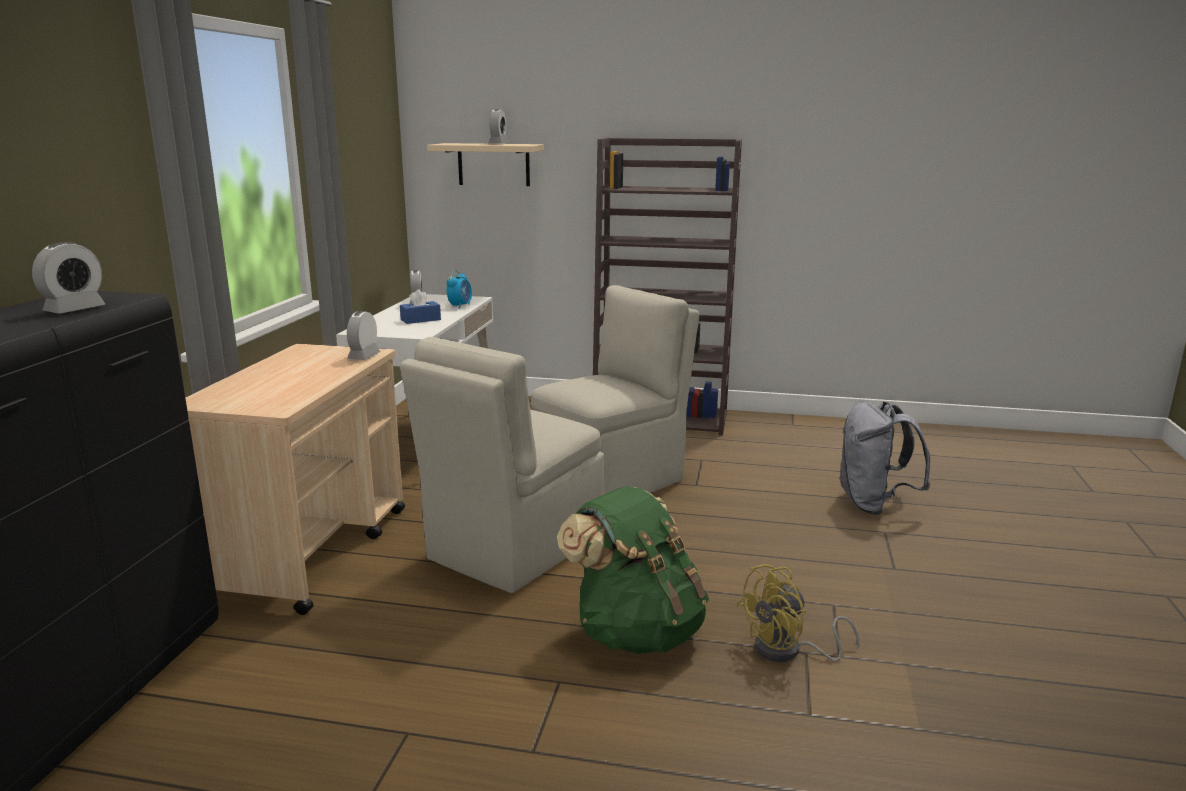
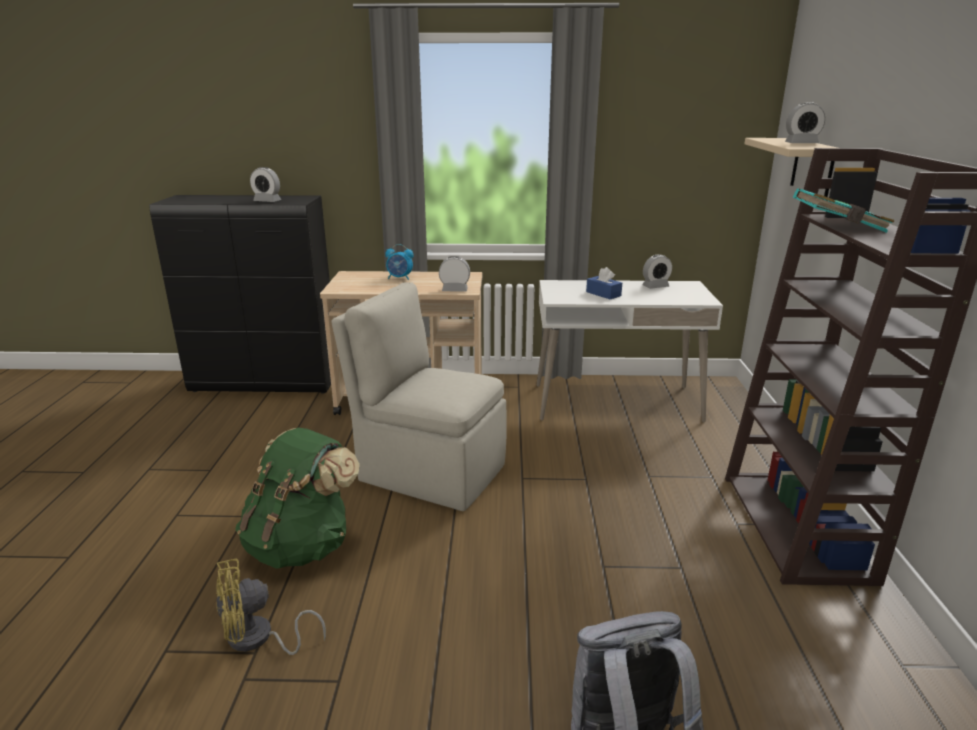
camera: 80 degrees right, 5 degrees up
(460, 306) = (667, 299): alarm clock -> alarm clock (400, 278)
(611, 482) = (580, 506): beige chair -> none
(653, 190) = (838, 227): none -> turquoise book
(787, 651) = (258, 639): yellow fan -> yellow fan turned 75 degrees counterclockwise

